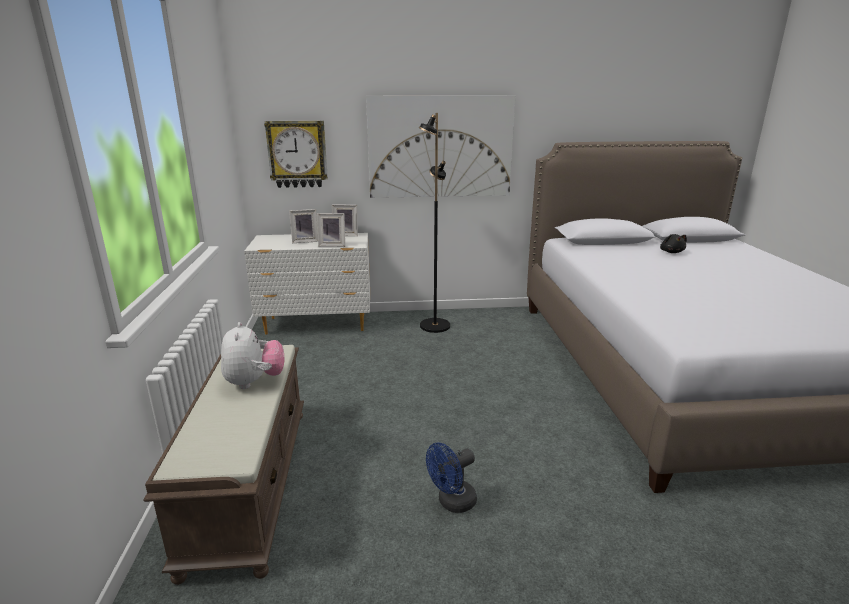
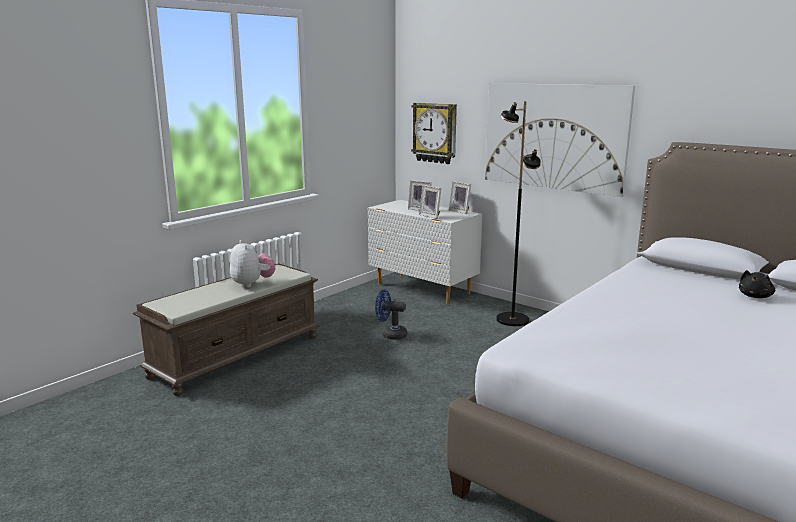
camera: 45 degrees right, 5 degrees down
(254, 382) = (252, 284): plush toy -> plush toy turned 60 degrees counterclockwise
(452, 503) = (311, 419): blue fan -> blue fan (390, 335)

